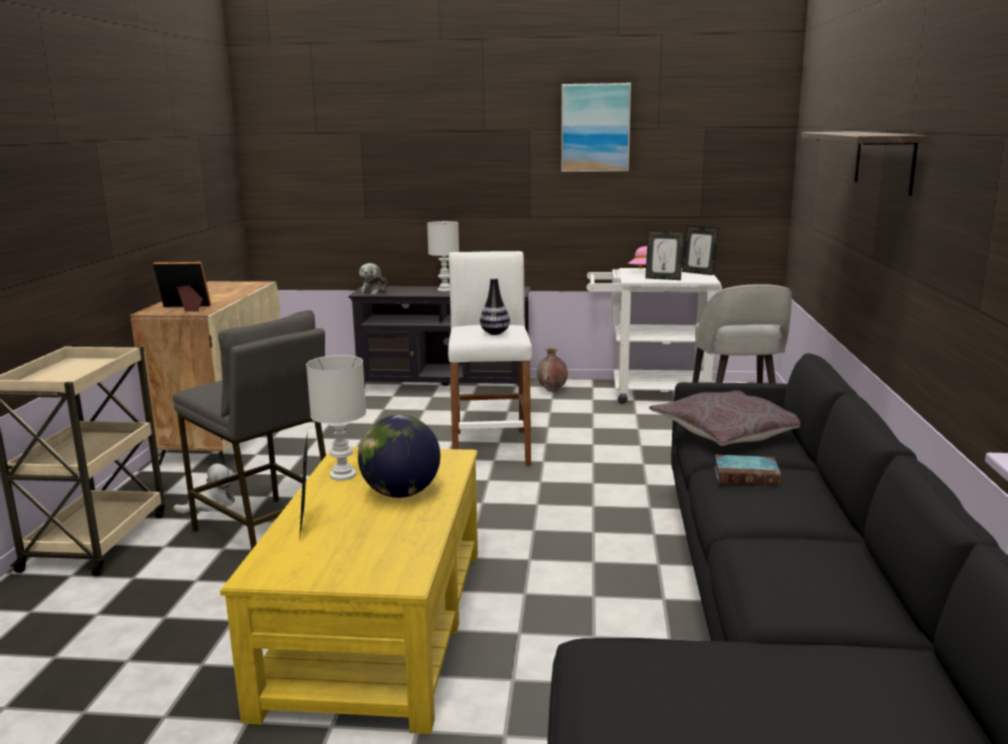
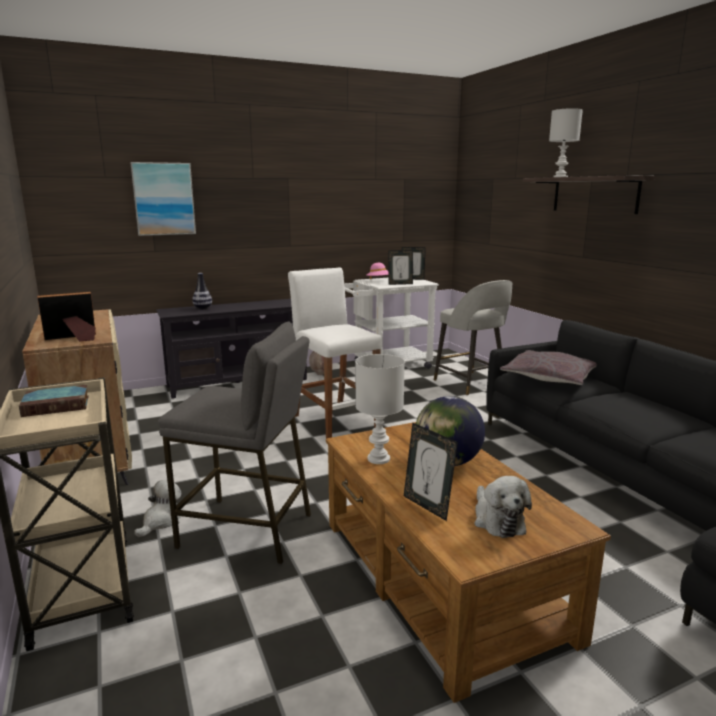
camera: 30 degrees left, 0 degrees up
(375, 291) = (177, 312): plush toy -> plush toy (497, 520)
(376, 625) = (439, 577): yellow coffee table -> brown coffee table
(444, 290) = (234, 306): white table lamp -> white table lamp (559, 177)
(495, 333) = (349, 331): vase -> vase (203, 308)
(595, 128) = (335, 177): picture -> picture (164, 199)
(747, 475) = (610, 401): book -> book (58, 405)

